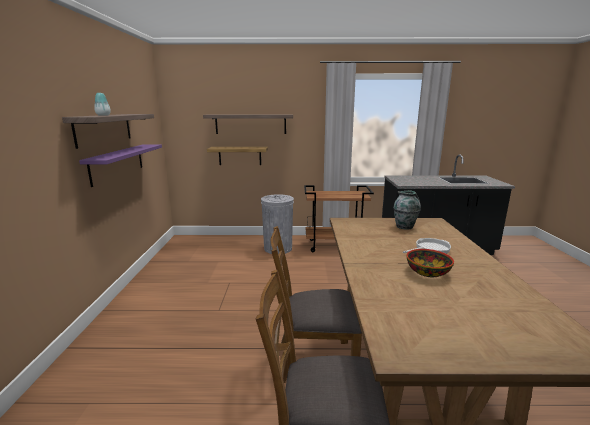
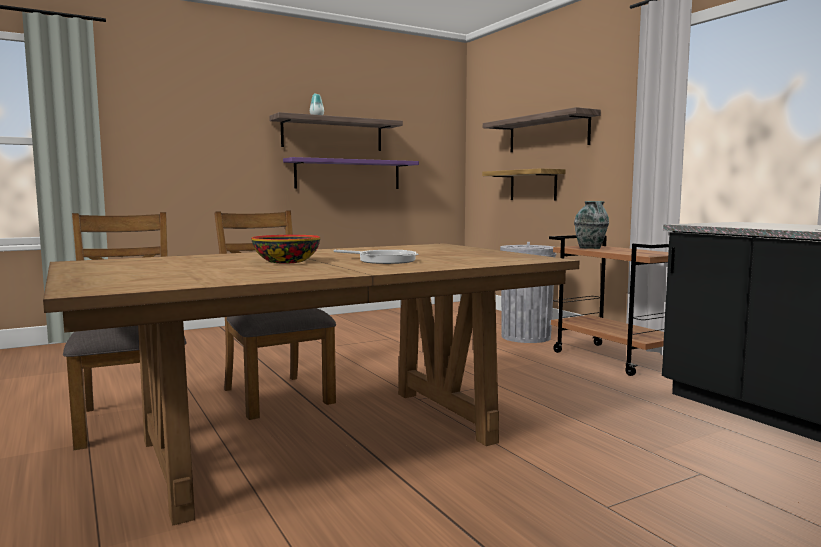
camera: 60 degrees right, 10 degrees down
(405, 227) = (469, 254): vase -> vase (590, 248)

